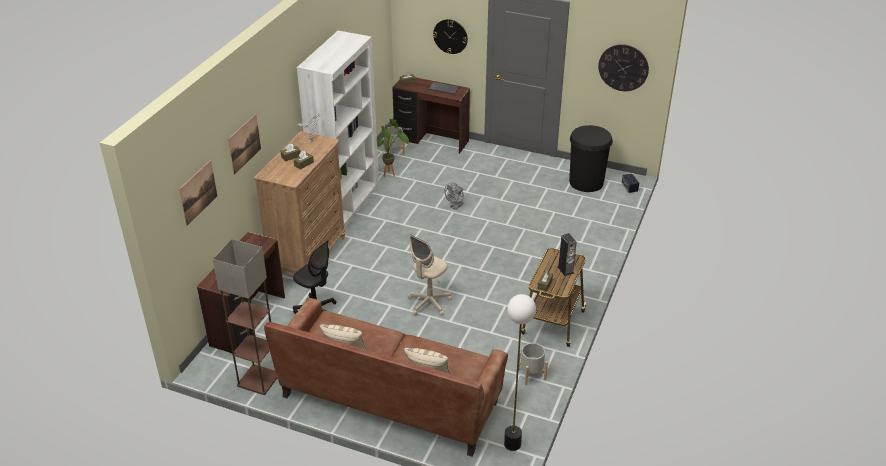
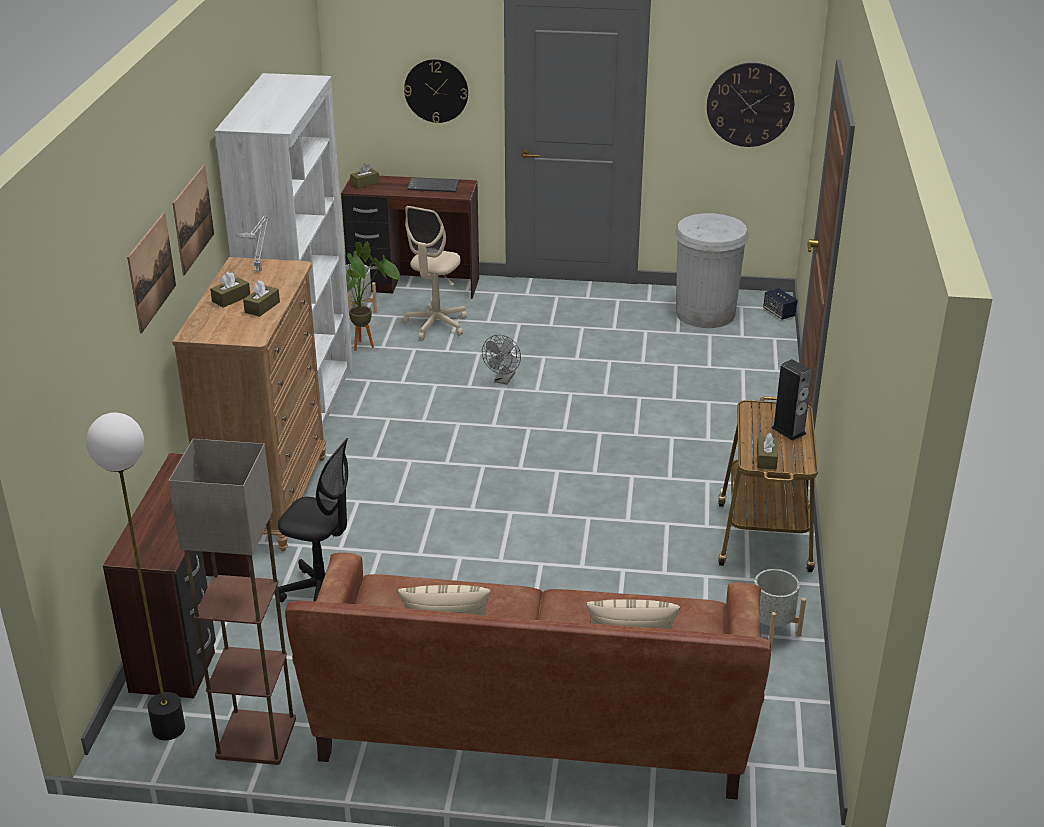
camera: 15 degrees left, 5 degrees down
(198, 192) = (89, 365): picture -> picture (193, 219)
(429, 303) = (529, 542): beige office chair -> beige office chair (436, 325)
(512, 444) = (800, 760): floor lamp -> floor lamp (169, 728)
(586, 182) = (705, 314): black trash can -> white trash can

